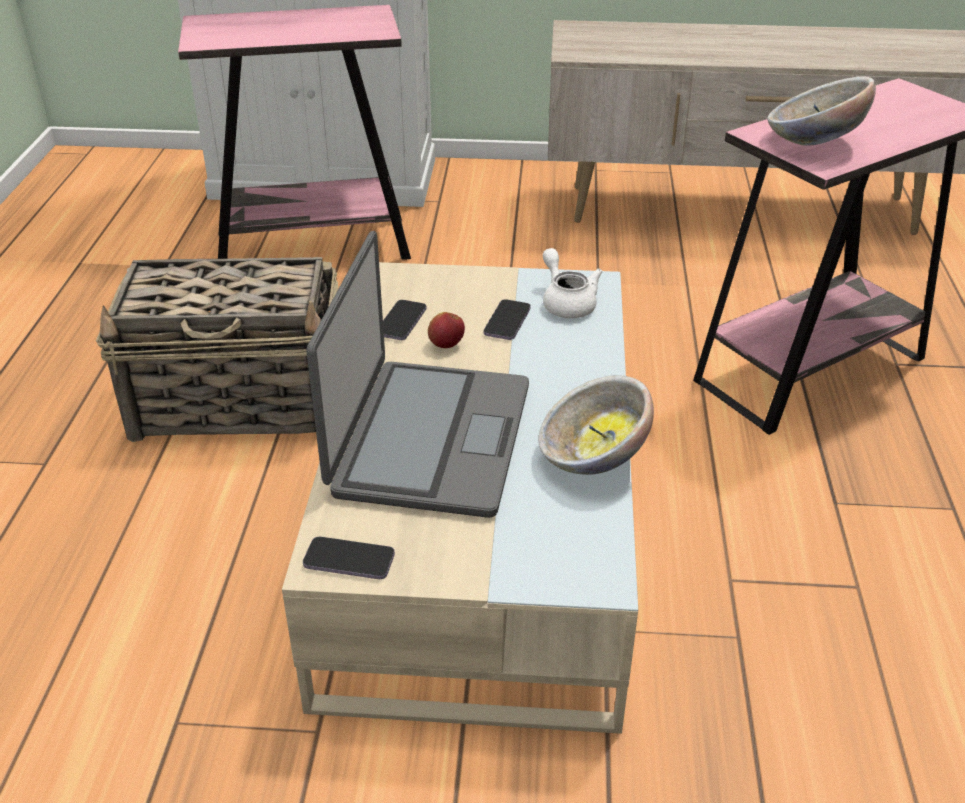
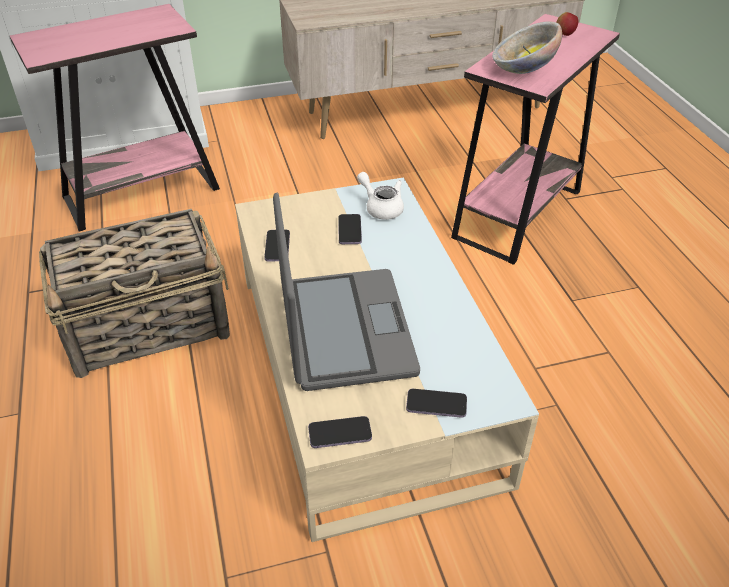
camera: 20 degrees left, 5 degrees up
(446, 344) = (318, 257): apple -> apple (565, 34)
(497, 559) = (436, 404): none -> phone
(592, 459) = (457, 317): bowl -> none

